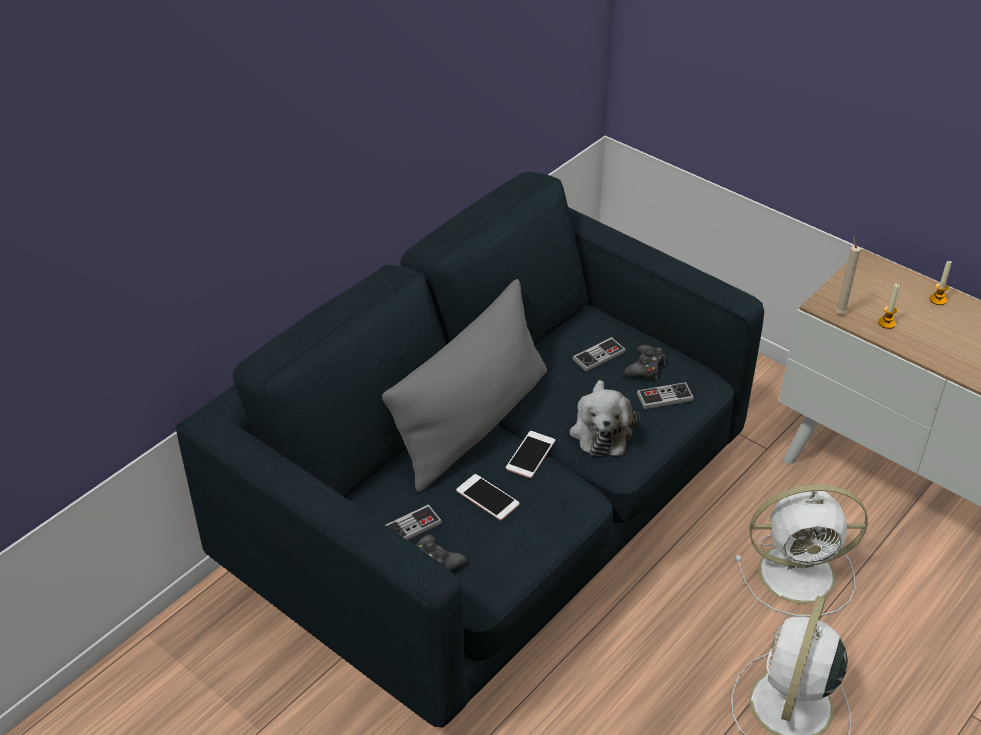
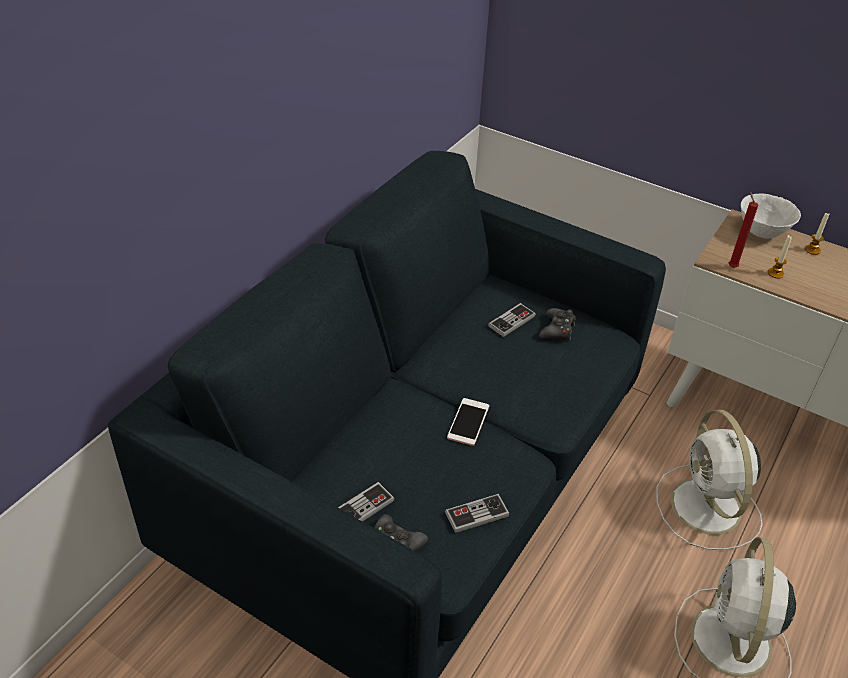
camera: 10 degrees left, 0 degrees up
(473, 423) = (406, 394): grey pillow -> none
(487, 498) = (435, 469): phone -> none
(601, 430) = (530, 392): plush toy -> none
(665, 397) = (581, 356): game controller -> game controller (476, 514)
(800, 573) = (707, 509): white fan -> white fan turned 90 degrees clockwise
(839, 312) = (731, 266): beige candle -> red candle
(887, 277) = (762, 233): none -> white bowl

